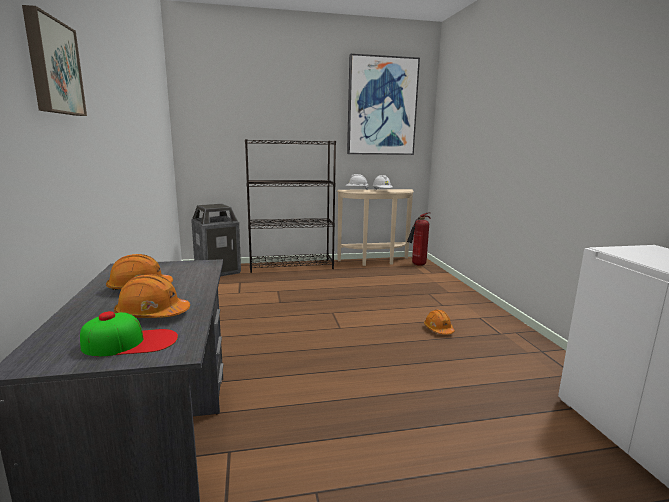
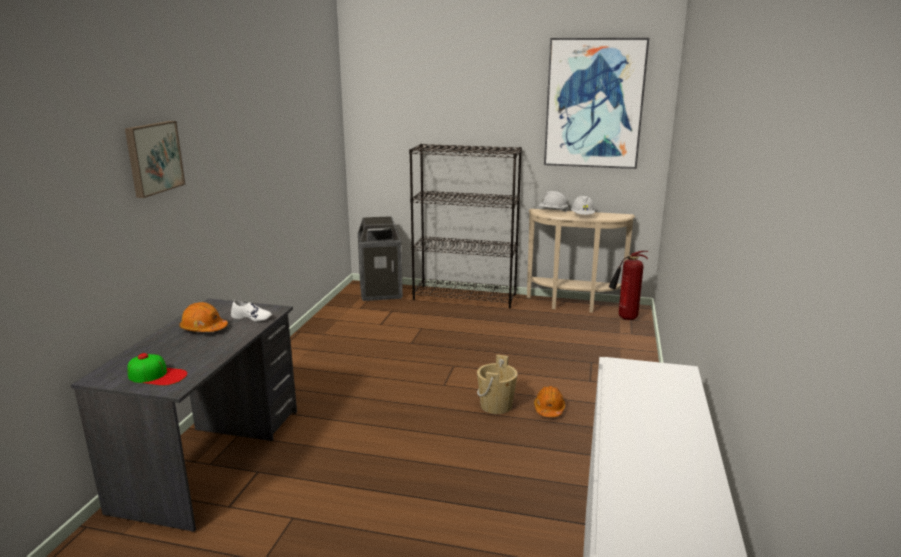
camera: 25 degrees right, 5 degrees up
(152, 314) = (189, 355): orange hard hat -> none
(189, 271) = (252, 317): none -> white shoe
(397, 335) = (496, 405): none -> beige bucket

